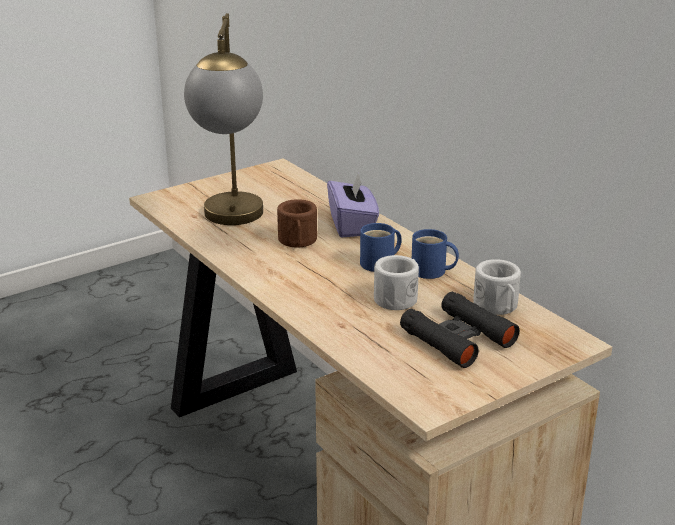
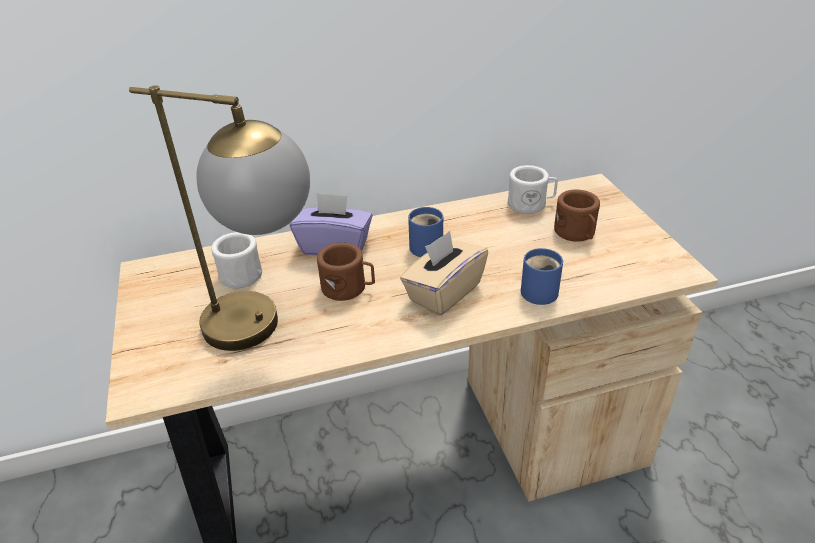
camera: 70 degrees left, 10 degrees up
(314, 281) = (443, 292): none -> beige tissue box
(398, 298) = (497, 249): white mug -> white mug (238, 273)
(431, 272) = (456, 222): blue mug -> blue mug (542, 291)
(457, 338) = (576, 233): black binoculars -> brown mug

